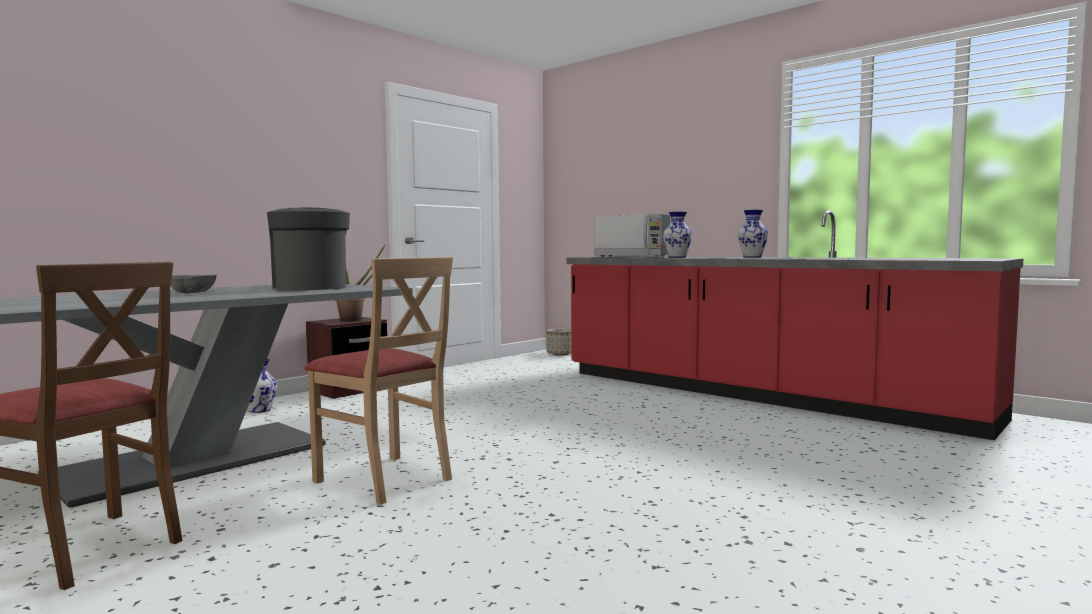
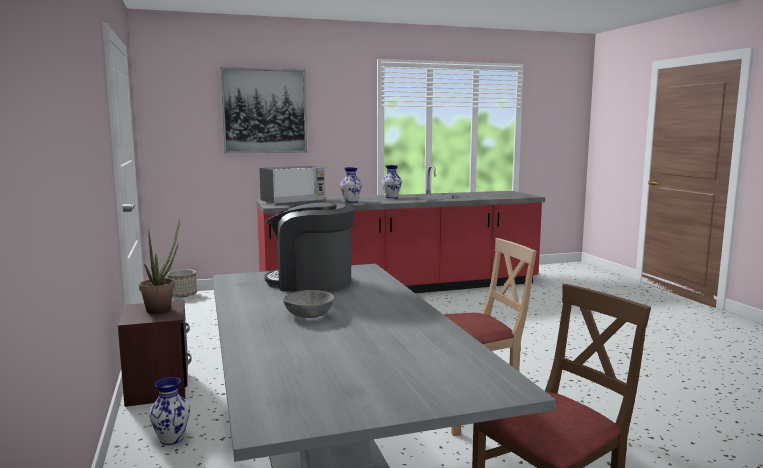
camera: 60 degrees left, 5 degrees up
(645, 154) = (264, 111): none -> picture

